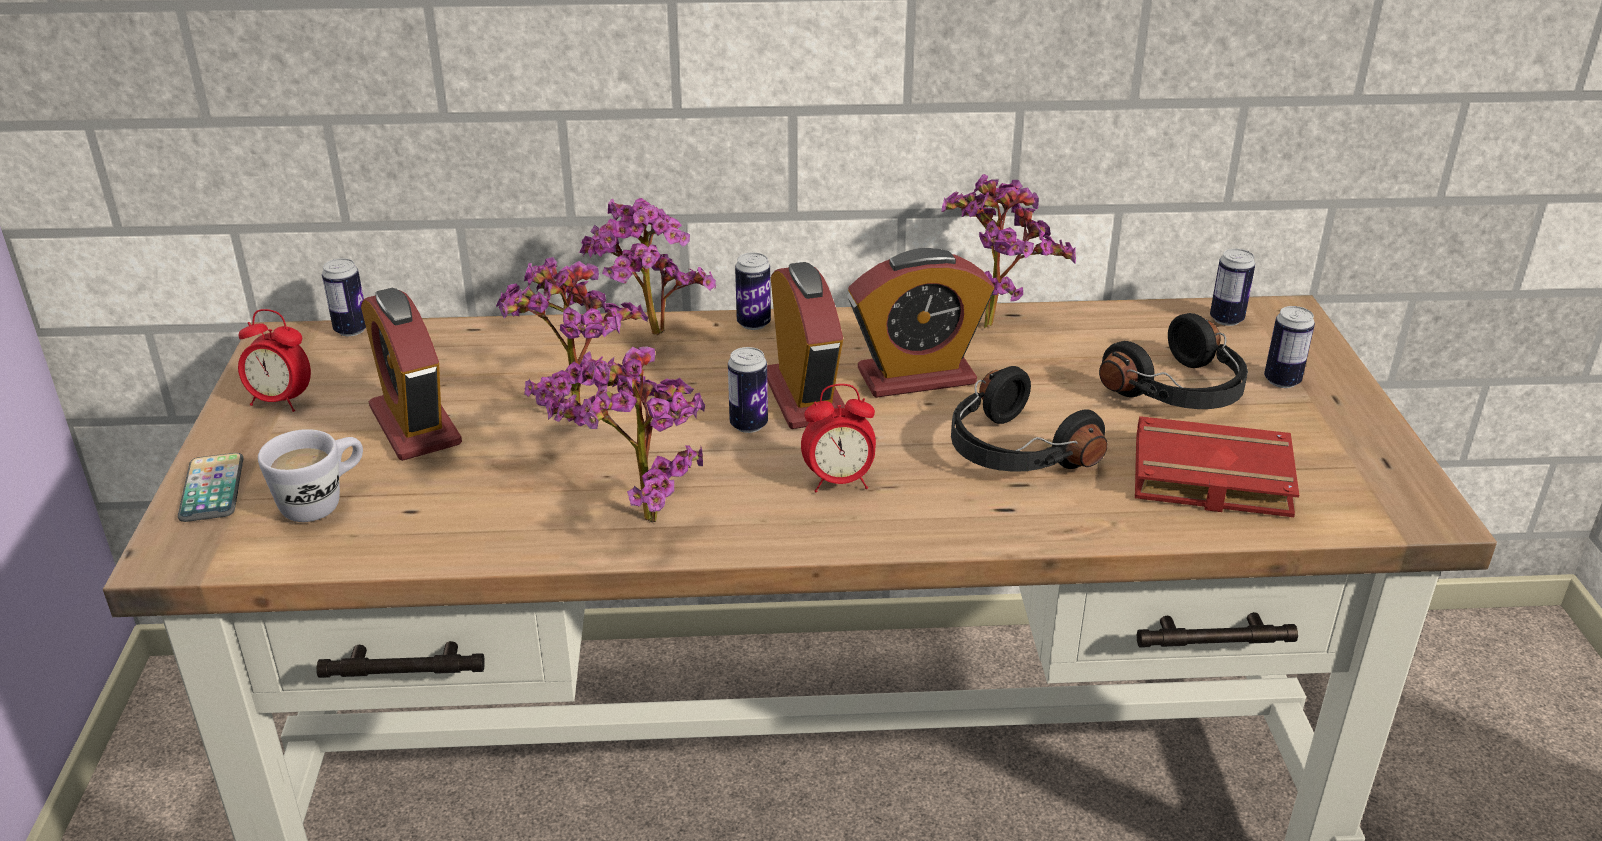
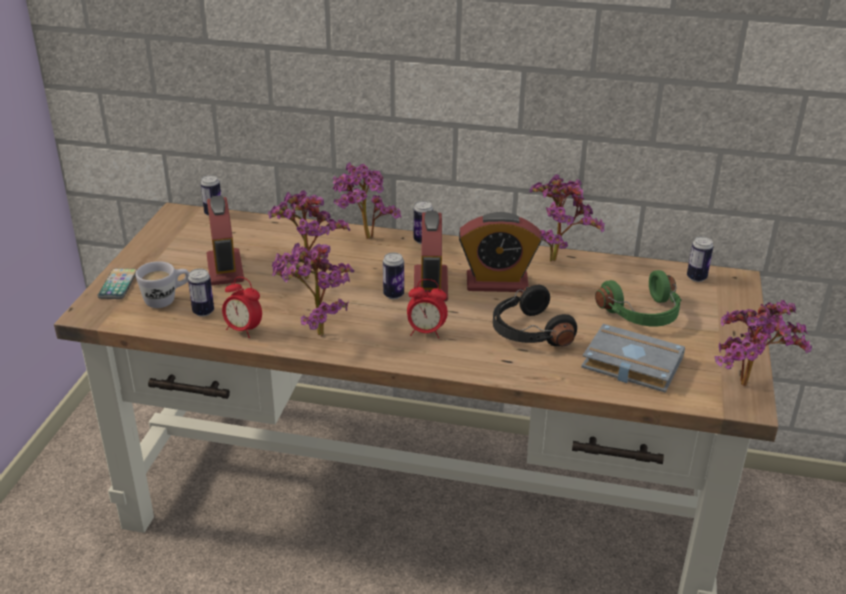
camera: 15 degrees right, 0 degrees up
(281, 401) = (165, 246): alarm clock -> alarm clock (243, 330)
(1180, 392) = (643, 314): black headphones -> green headphones
(1207, 480) = (629, 364): red book -> grey book
(1282, 381) = (707, 318): can -> can (203, 312)
(1414, 487) = (748, 388): none -> potted plant

